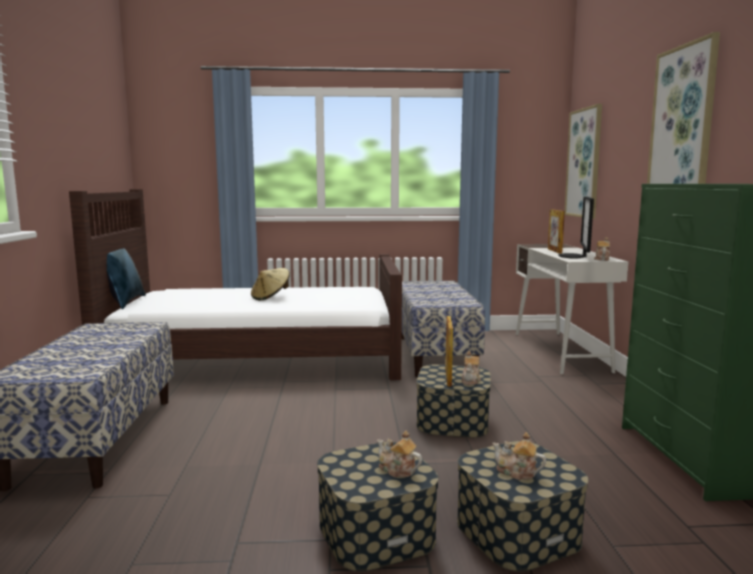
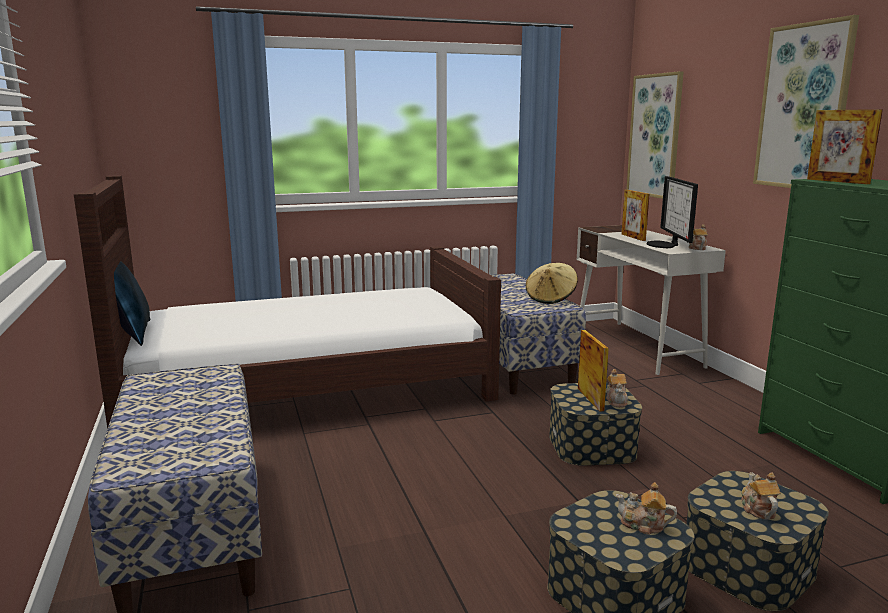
camera: 15 degrees left, 5 degrees up
(271, 297) = (323, 312): beige hat -> beige hat (551, 298)
(516, 472) = (757, 509): teapot -> teapot turned 75 degrees clockwise
(679, 183) = (837, 181): none -> picture frame

